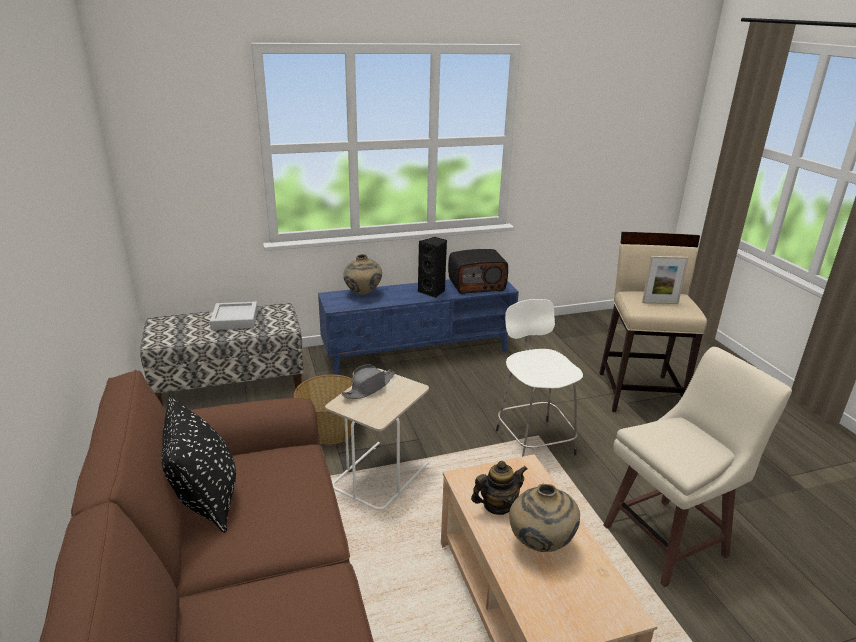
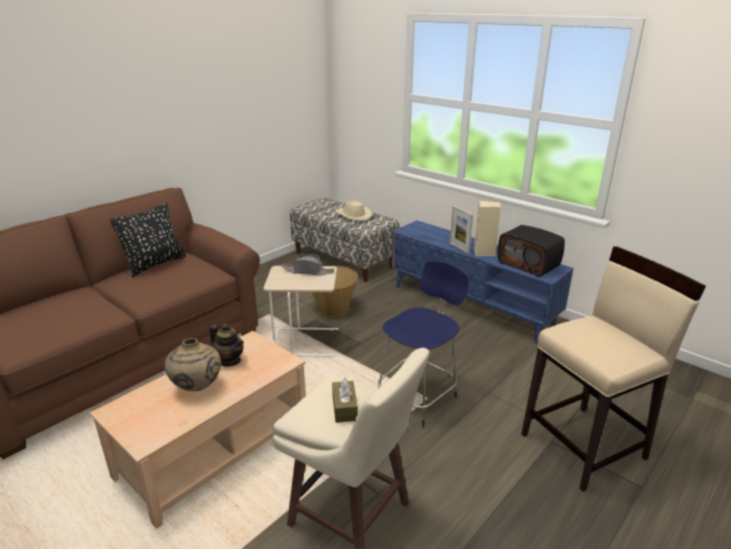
camera: 60 degrees right, 0 degrees up
(235, 319) = (353, 215): grey tray -> beige hat
(363, 294) = (438, 232): beige vase -> none
(432, 292) = (484, 252): black speaker -> beige speaker
(533, 440) = (418, 397): white stool -> blue stool
(660, 303) = (595, 339): picture frame -> picture frame (459, 248)
(684, 437) = (344, 408): none -> brown tissue box

